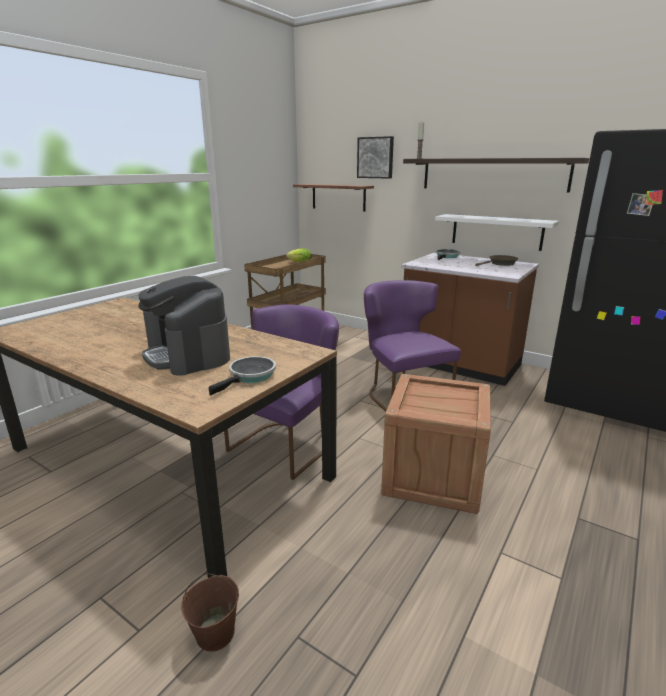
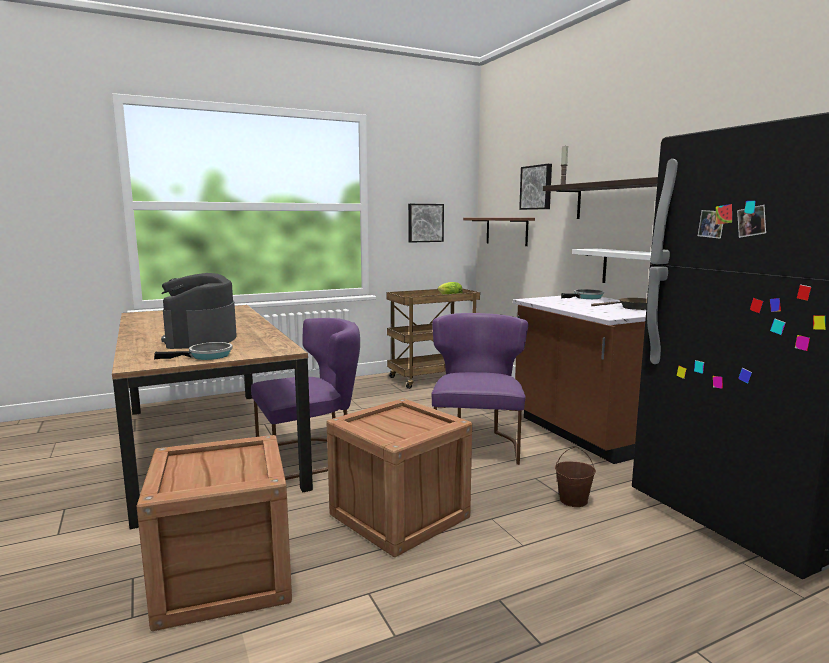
camera: 30 degrees right, 10 degrees down
(215, 633) = (92, 553): brown bucket -> brown bucket (573, 500)
(261, 190) = (425, 223): none -> picture
(379, 593) = (224, 577): none -> crate

